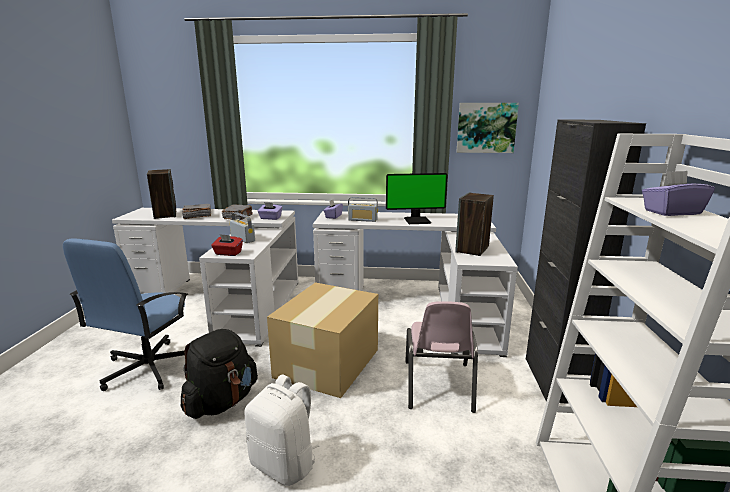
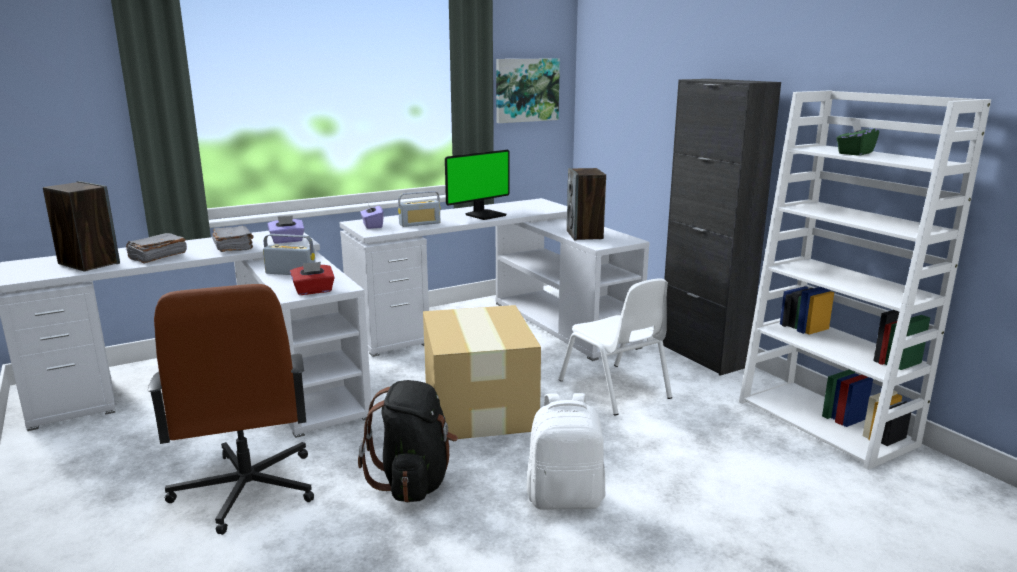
camera: 35 degrees left, 0 degrees up
(147, 368) = (246, 490): blue office chair -> brown office chair
(438, 385) = (614, 389): pink chair -> white chair
(671, 212) = (855, 153): purple tissue box -> green tissue box

